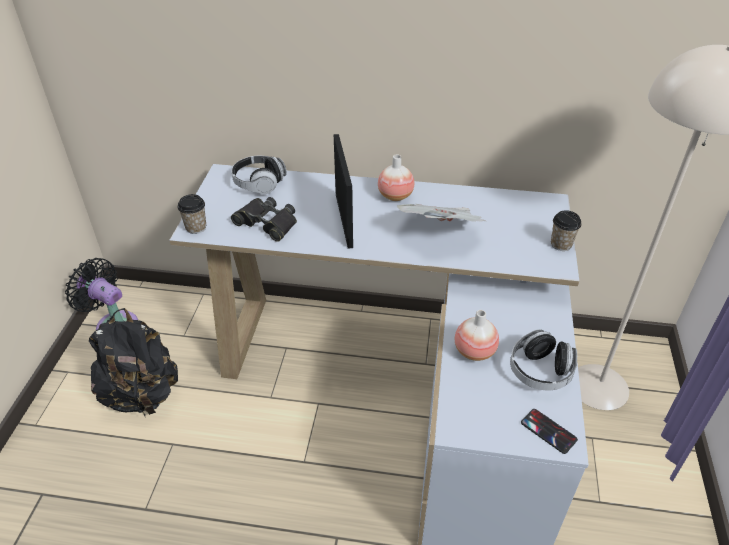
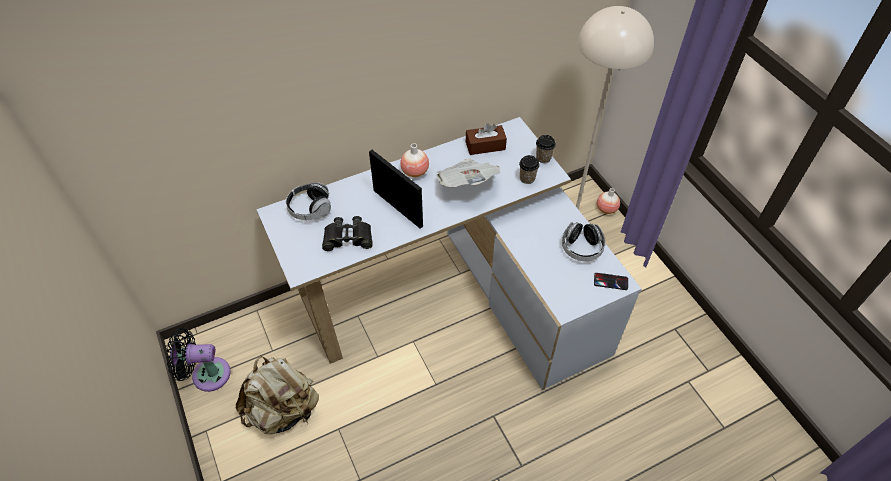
camera: 35 degrees left, 10 degrees up
(142, 394) = (283, 410): black backpack -> beige backpack
(196, 227) = (300, 268): cup -> cup (527, 178)
(474, 351) = (538, 255): vase -> vase (606, 209)
(498, 204) = (485, 146): none -> brown tissue box

